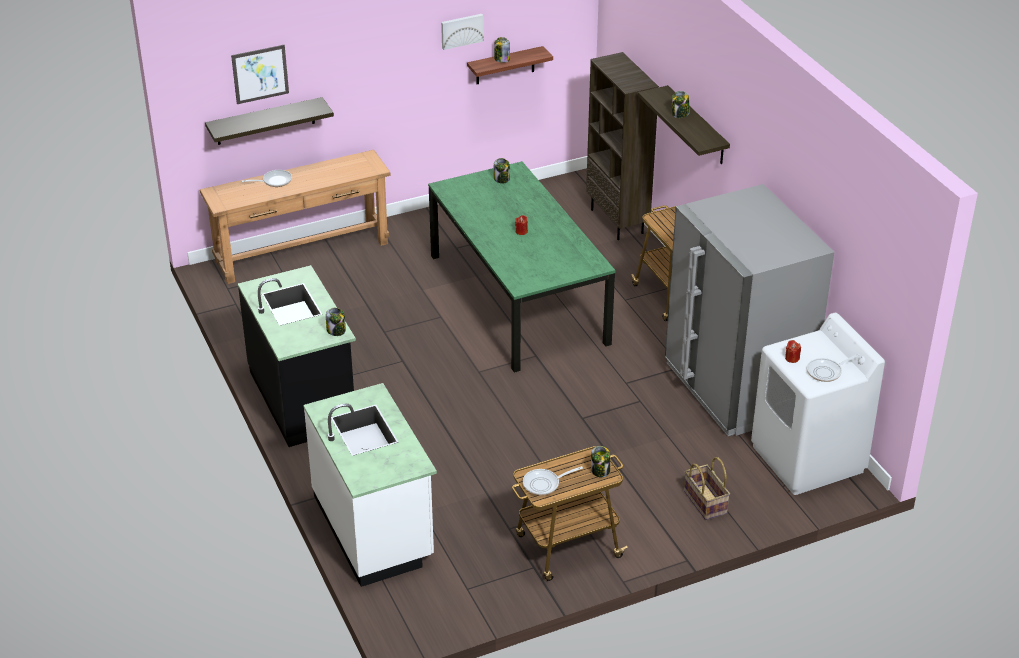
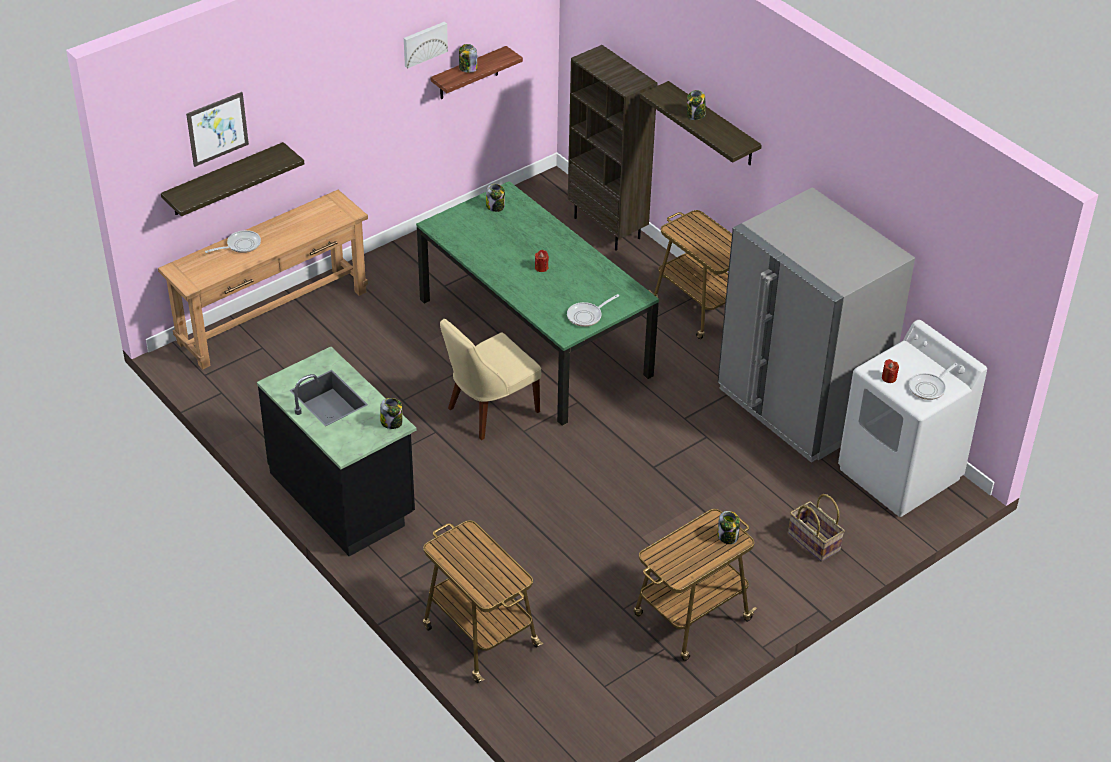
camera: 15 degrees left, 5 degrees up
(374, 528) = (479, 635): white counter -> cart
(455, 351) = (489, 411): none -> beige chair
(544, 484) = (676, 562): frying pan -> frying pan (587, 316)

